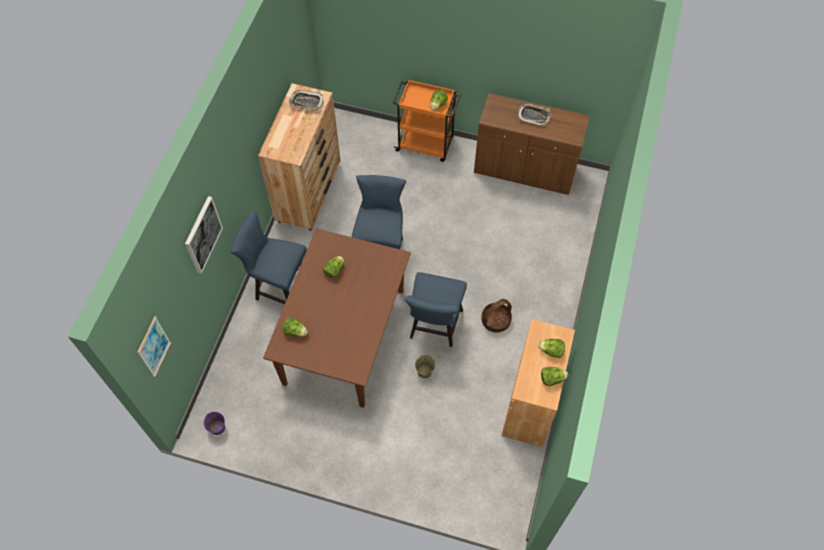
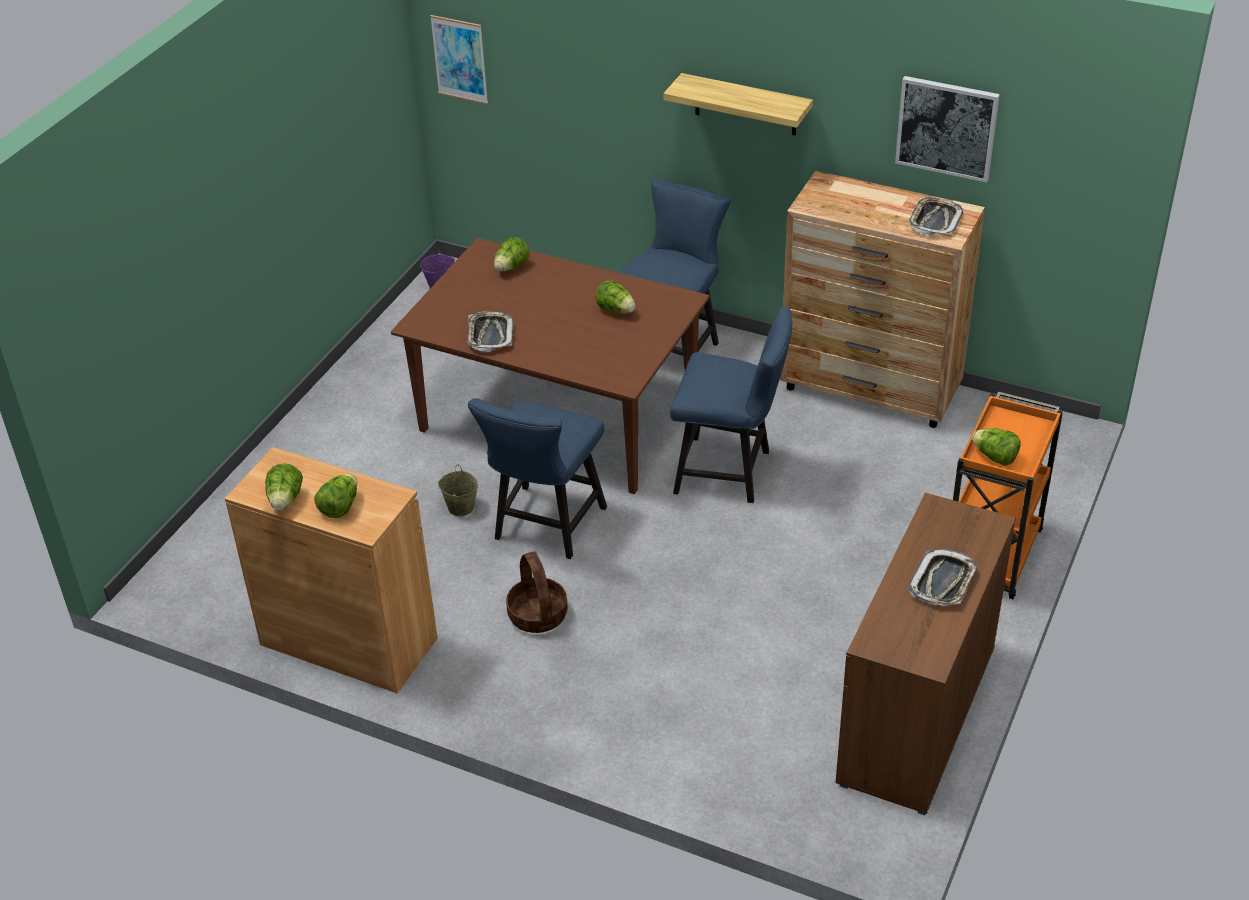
camera: 100 degrees right, 20 degrees down
(202, 235) = (626, 79): picture -> picture (947, 127)
(233, 171) = (745, 105): none -> shelf
(363, 330) = (490, 335): none -> tray
(434, 327) = (545, 528): blue chair -> blue chair turned 90 degrees counterclockwise

